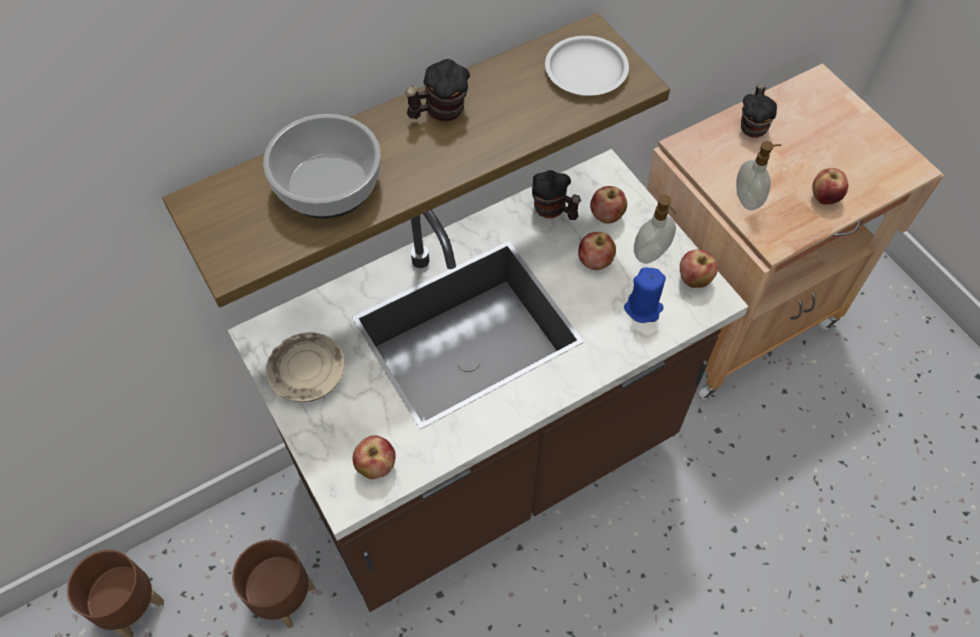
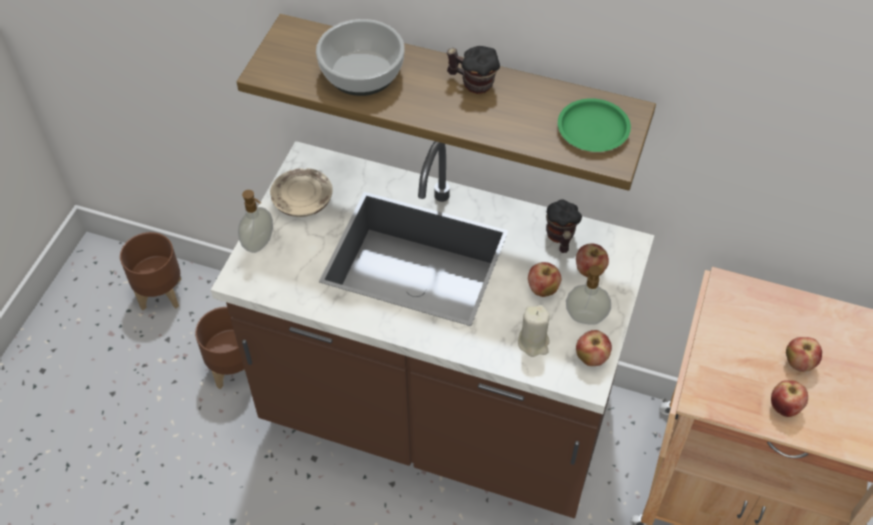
camera: 50 degrees right, 5 degrees down
(376, 466) = (273, 278): apple -> apple (799, 363)
(586, 71) = (593, 130): white plate -> green plate
(643, 308) = (533, 343): blue candle -> beige candle
(748, 199) = (722, 357): soap dispenser -> soap dispenser (260, 244)
(753, 125) = (801, 315): mug -> none

